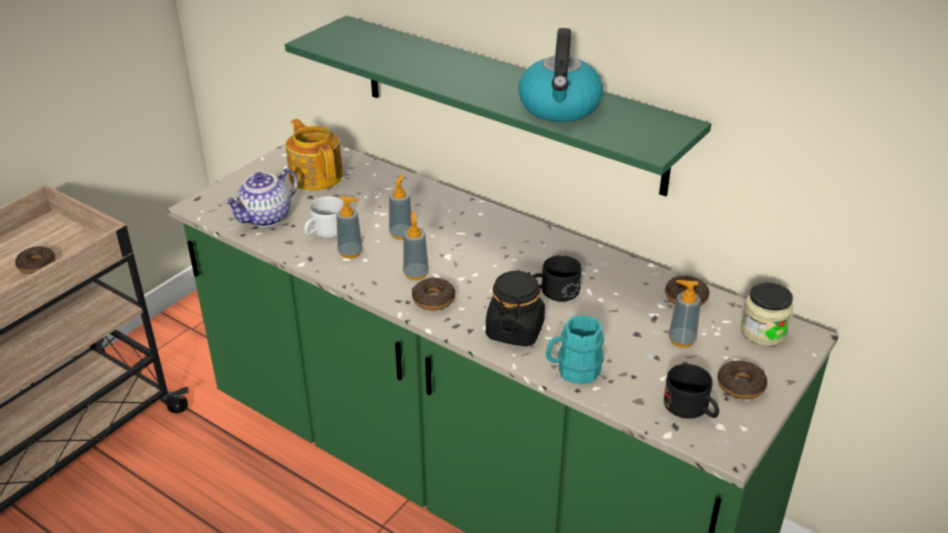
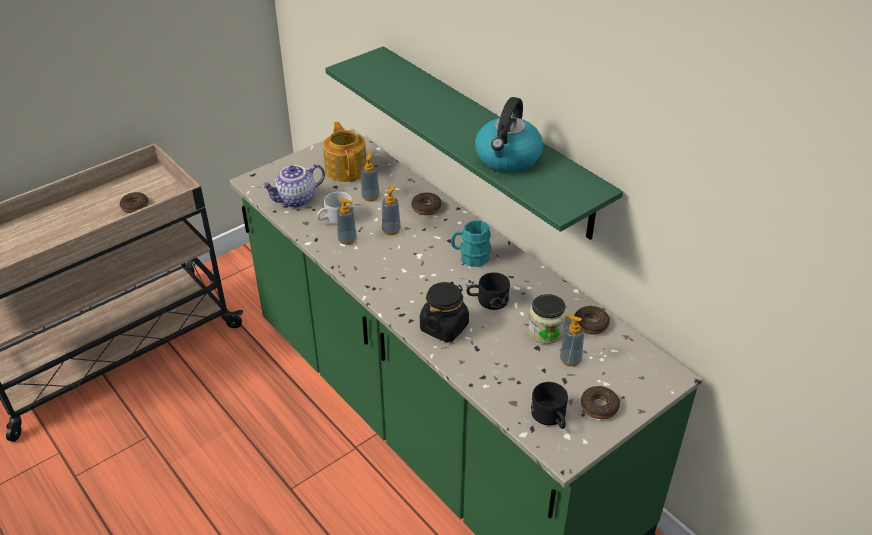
camera: 15 degrees right, 5 degrees up
(416, 274) = (389, 266): soap dispenser -> soap dispenser (370, 197)
(433, 300) = (393, 290): donut -> donut (426, 208)
(573, 371) = (474, 368): turquoise mug -> turquoise mug (470, 257)
(763, 332) = (639, 365): jar -> jar (545, 332)

